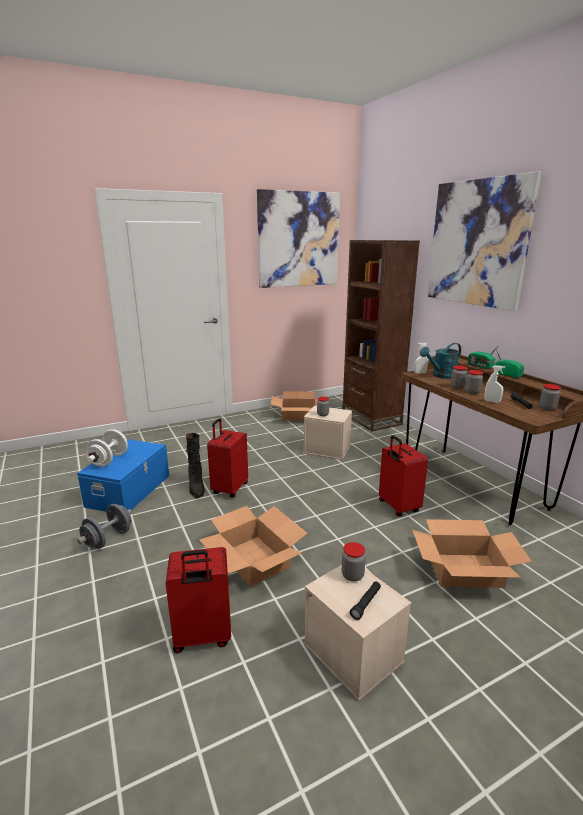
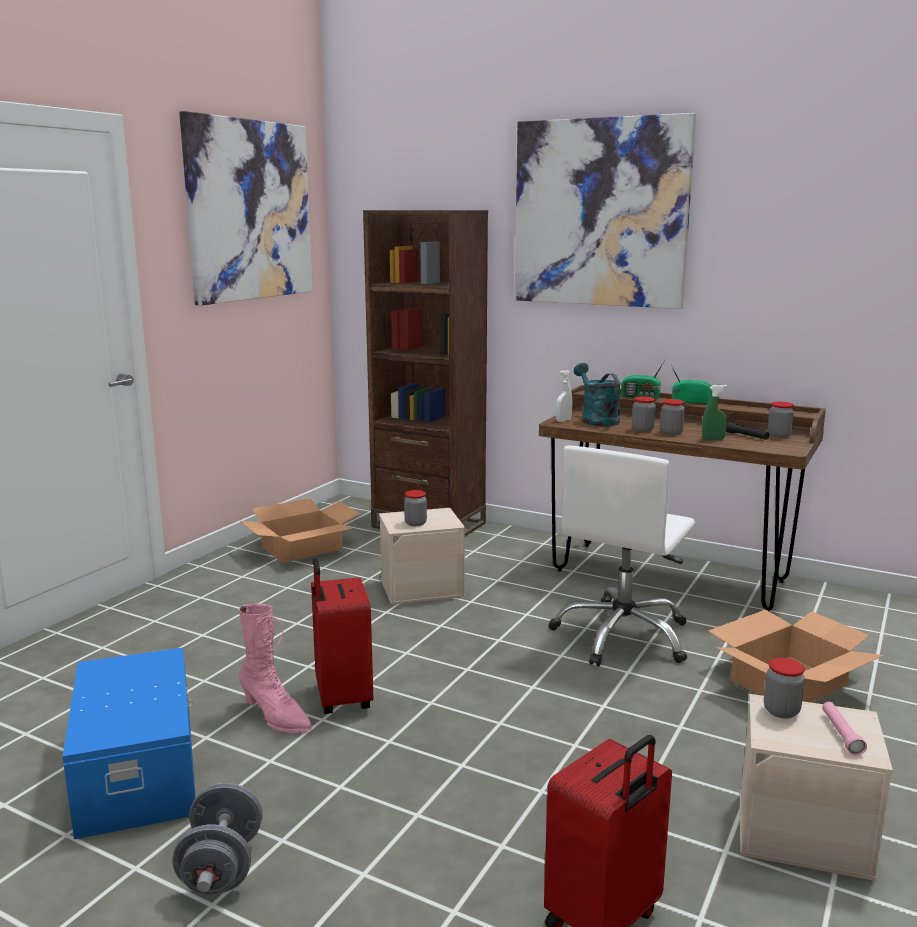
camera: 35 degrees left, 5 degrees down
(109, 460) = (102, 710): white dumbbell -> none
(196, 487) = (275, 716): black boot -> pink boot
(254, 560) = (530, 783): cardboard box -> none
(366, 603) = (841, 734): black flashlight -> pink flashlight
(397, 507) = (623, 636): red suitcase -> white office chair
(441, 376) = (596, 420): turquoise watering can -> turquoise watering can turned 135 degrees clockwise
(492, 401) = (713, 439): white spray bottle -> green spray bottle

